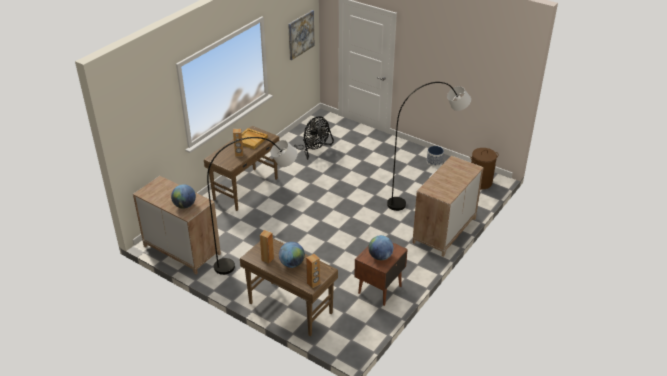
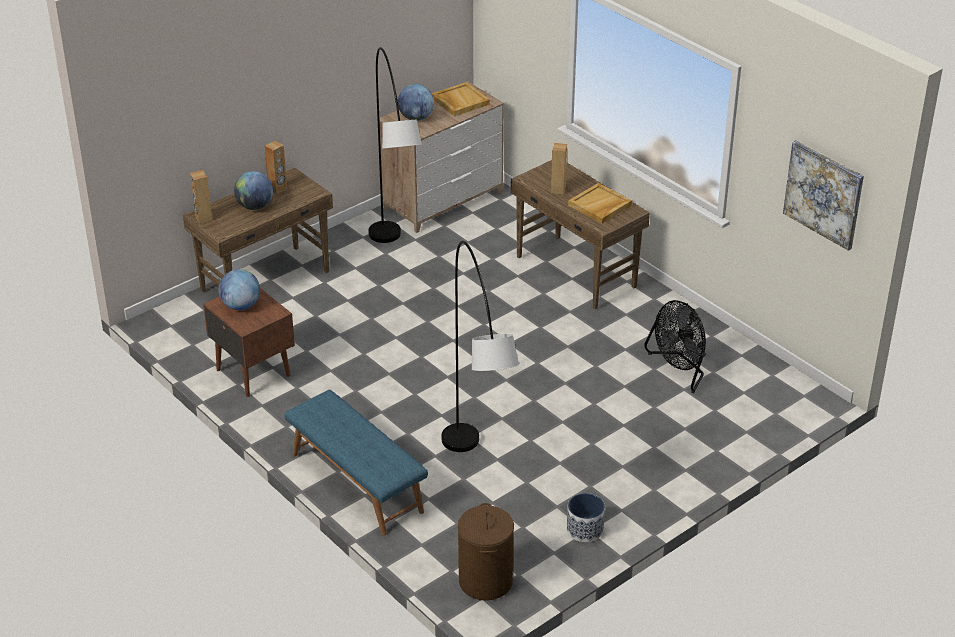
camera: 105 degrees right, 0 degrees up
(160, 192) = (460, 101): none -> beige tray
(444, 231) = (356, 483): dresser -> blue bench

